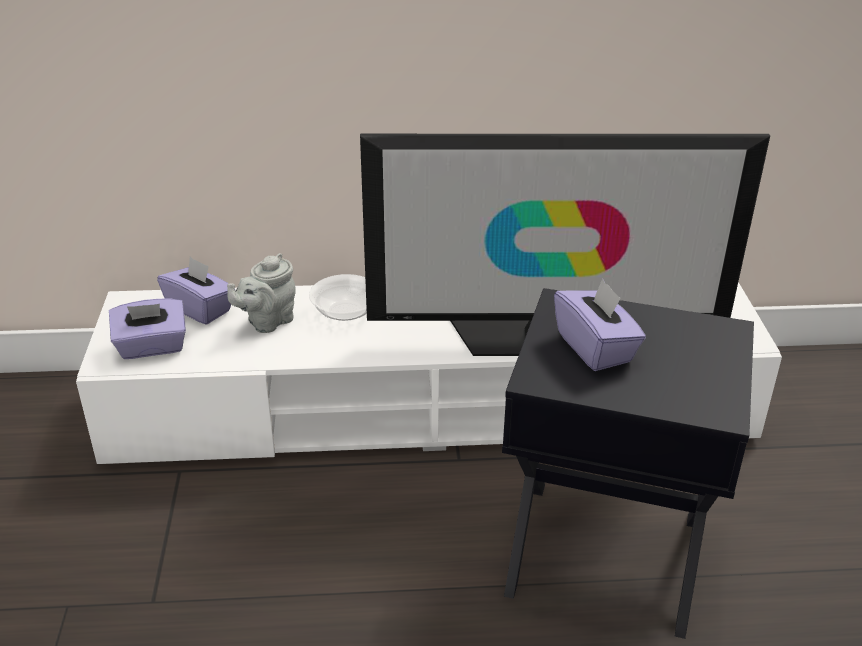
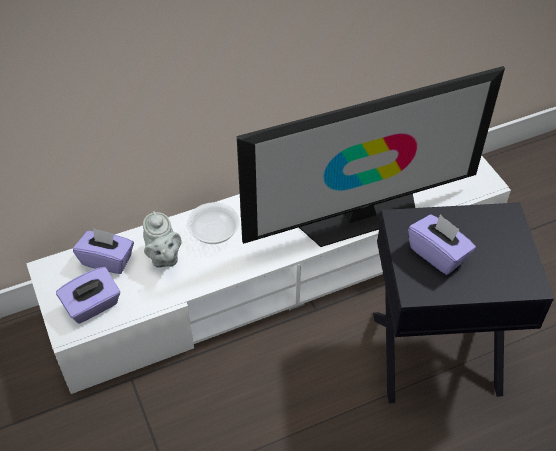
camera: 20 degrees left, 15 degrees up
(267, 321) = (163, 258): grey teapot -> grey teapot turned 45 degrees counterclockwise

